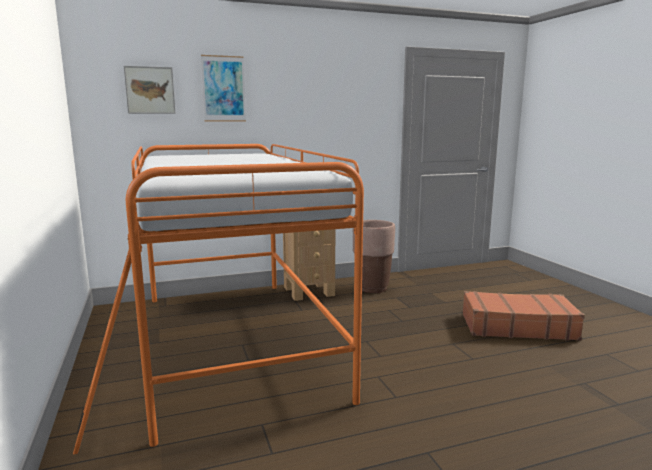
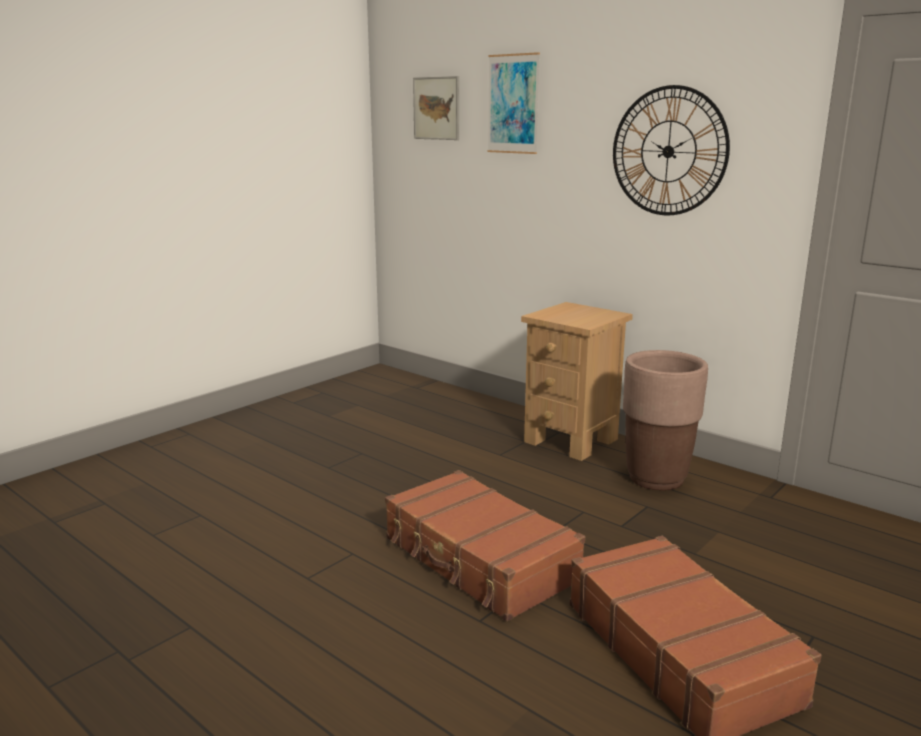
camera: 60 degrees right, 5 degrees up
(230, 343) = (358, 446): orange bed -> none
(332, 117) = (668, 151): none -> wall clock
(415, 344) = (479, 560): none -> brown suitcase

